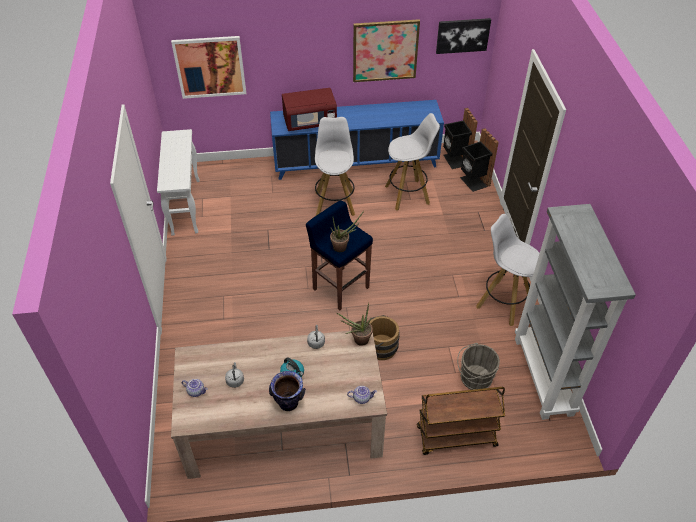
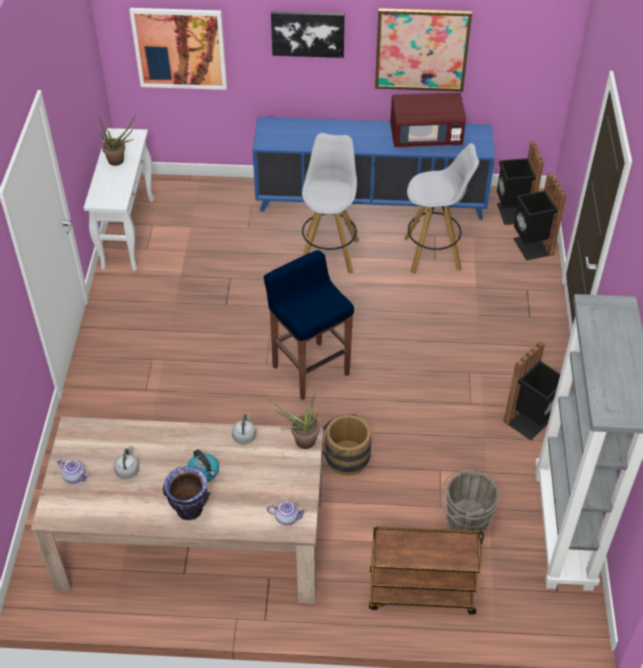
camera: 10 degrees right, 0 degrees up
(310, 122) = (308, 137): red microwave -> red microwave (425, 137)
(343, 247) = (310, 314): potted plant -> potted plant (119, 161)
(462, 35) = (533, 39): picture -> picture (308, 33)
(502, 302) = (530, 420): white stool -> black trash can

